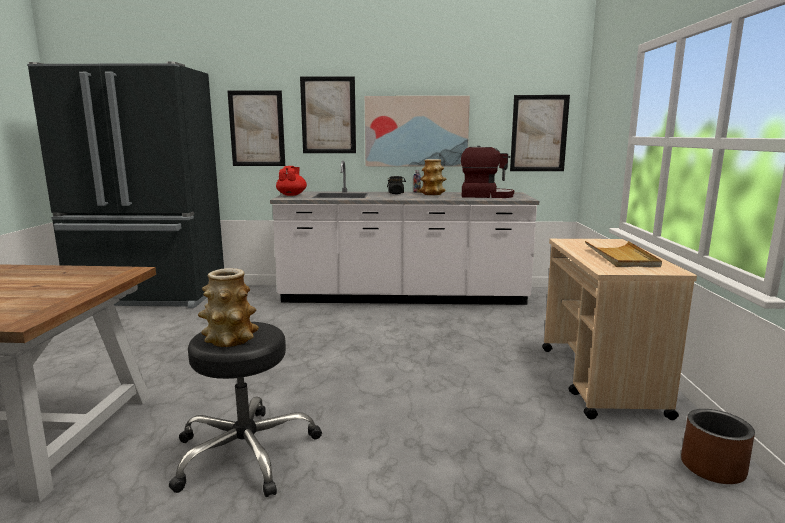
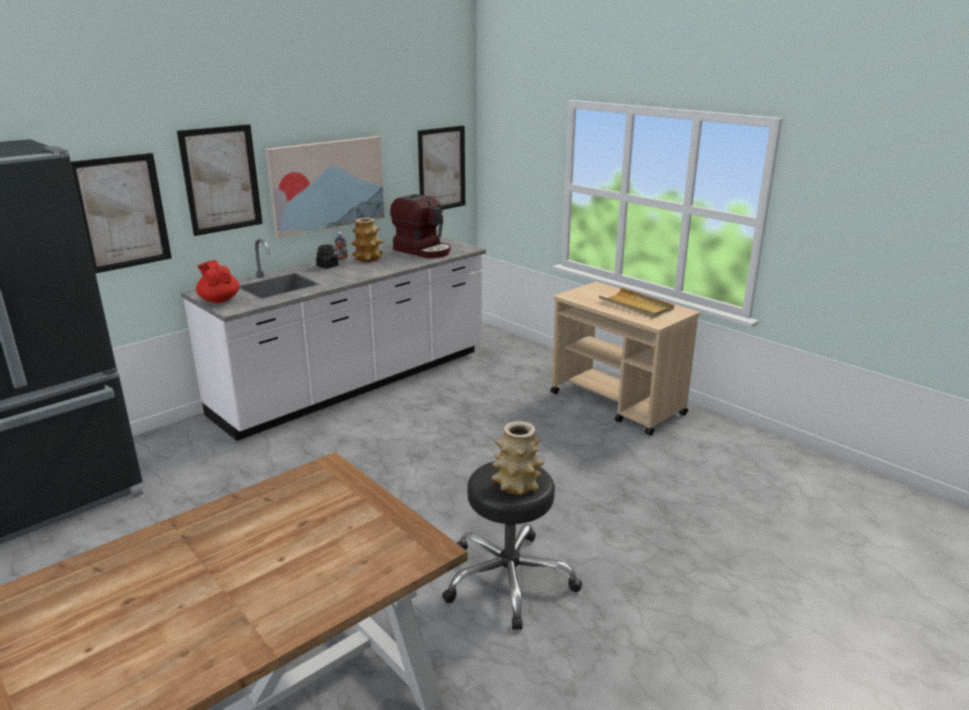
camera: 45 degrees left, 10 degrees up
(485, 196) = (423, 250): coffee machine -> coffee machine turned 75 degrees clockwise
(712, 468) = (734, 436): brown planter -> none

